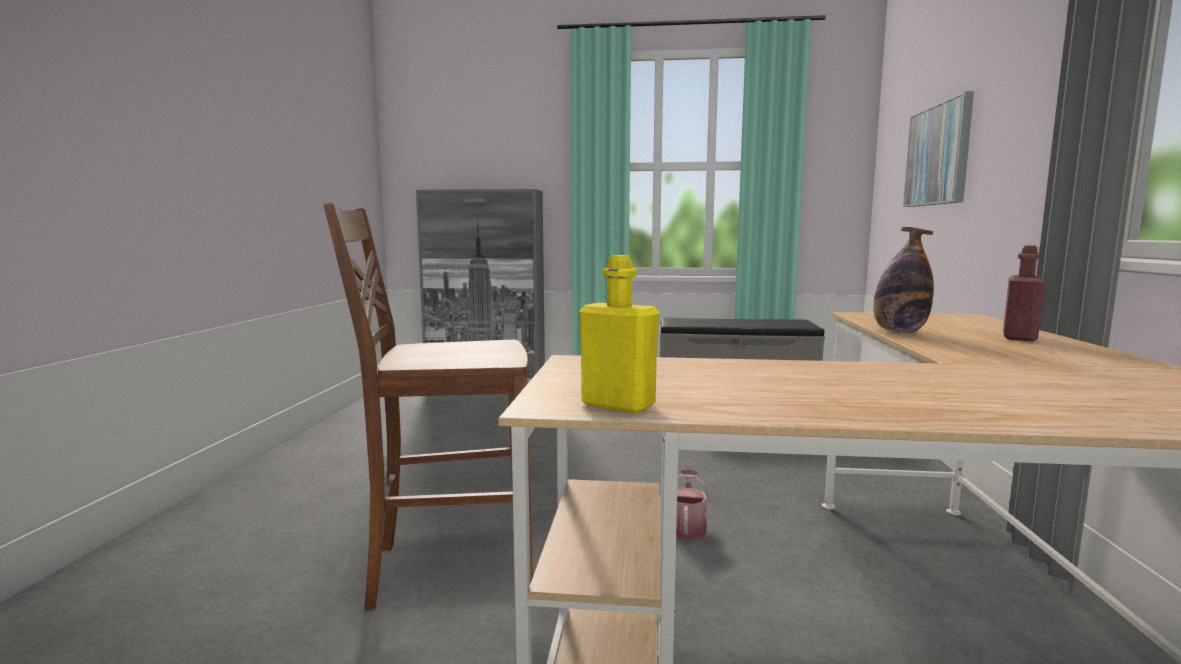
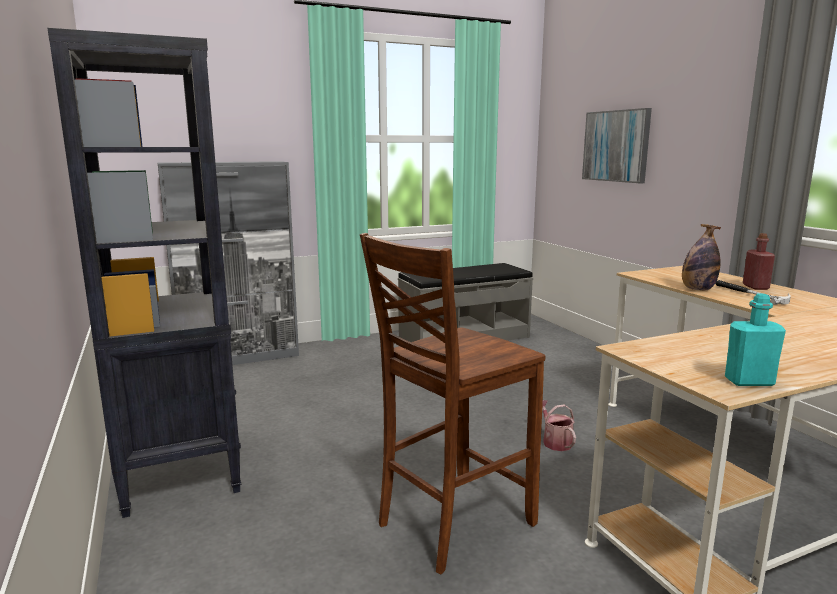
camera: 30 degrees left, 5 degrees up
(314, 459) = (180, 468): none -> black bookcase
(618, 405) = (749, 381): yellow bottle -> turquoise bottle
(976, 342) = (750, 294): none -> hammer

